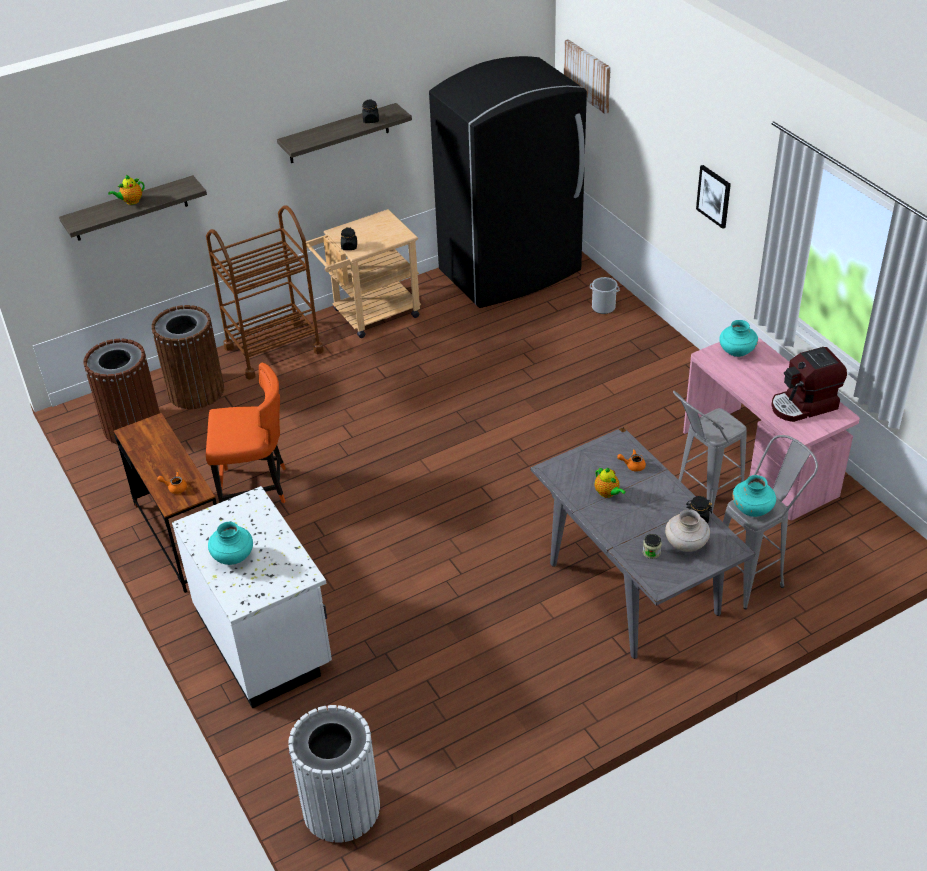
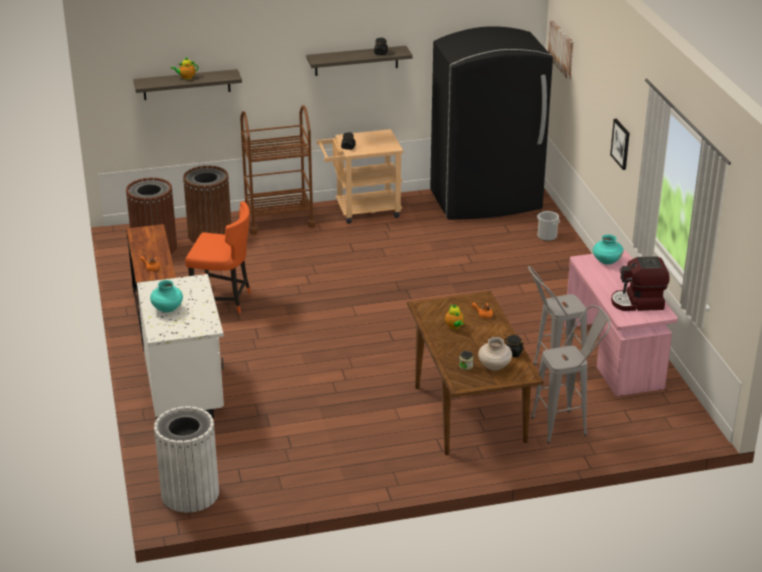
camera: 15 degrees right, 10 degrees down
(632, 587) = (469, 413): grey dining table -> brown dining table
(752, 510) = (559, 358): turquoise vase -> none

